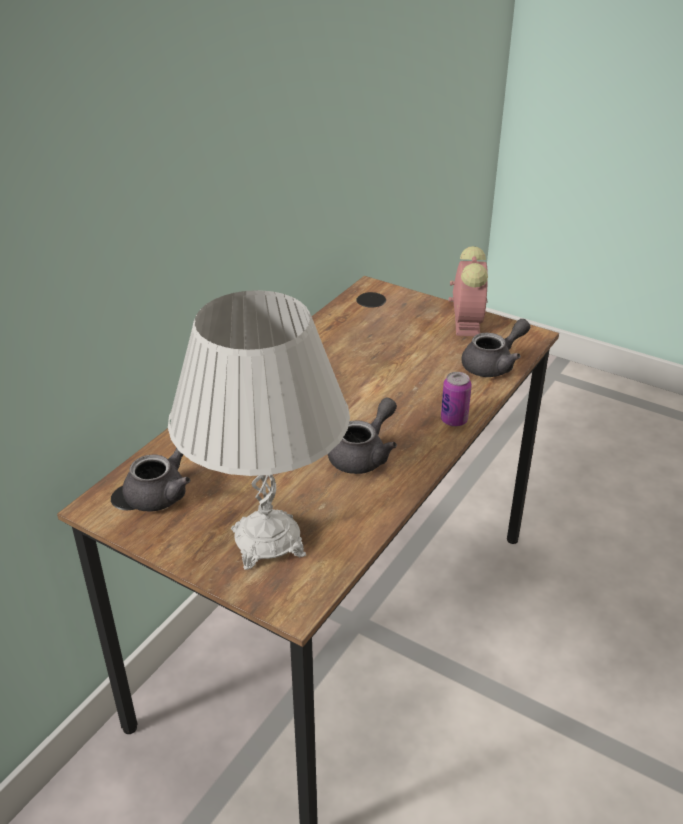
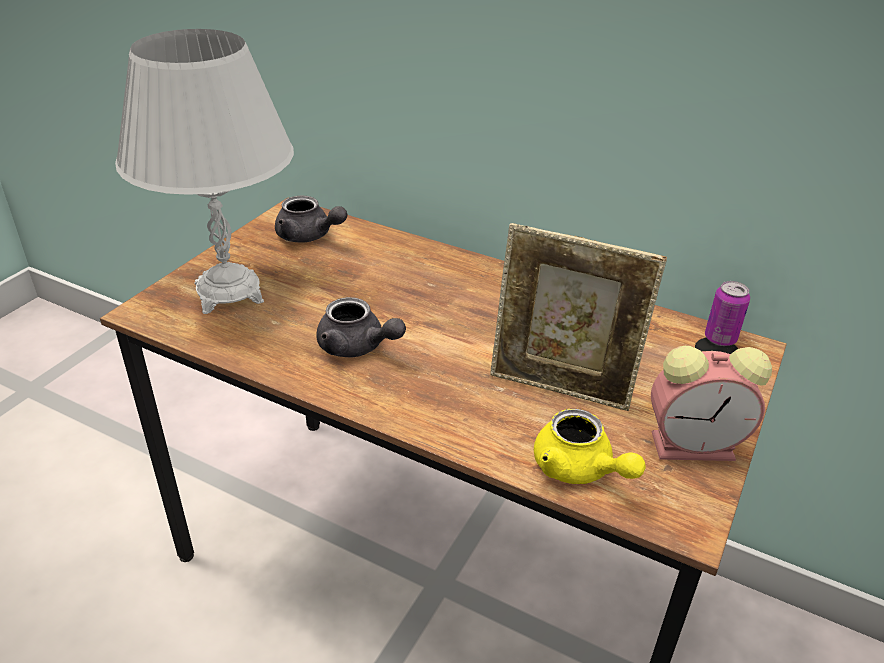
camera: 85 degrees right, 0 degrees up
(414, 363) = (561, 388): none -> picture frame
(454, 420) = (430, 421): can -> can (720, 338)
(493, 365) = (579, 470): grey teapot -> yellow teapot

